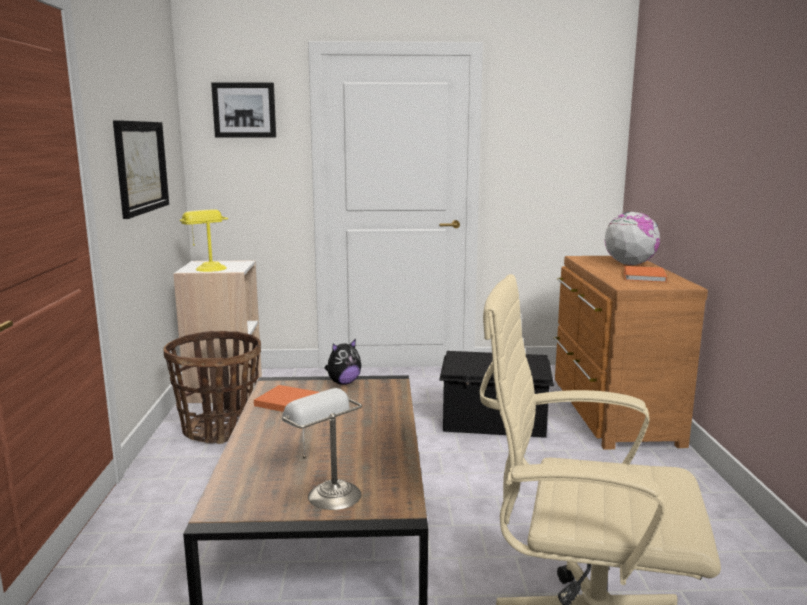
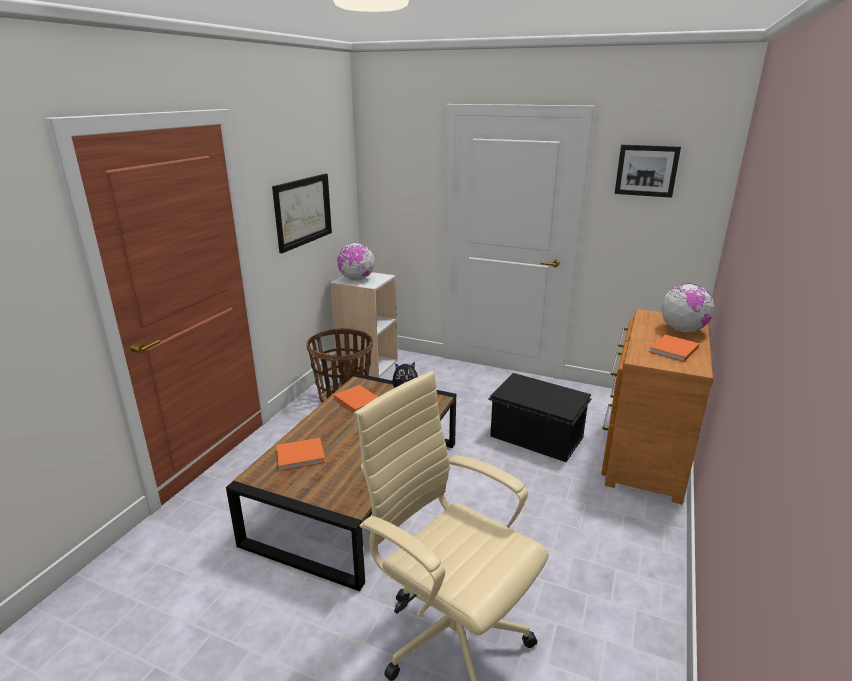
camera: 25 degrees right, 10 degrees up
(207, 267) = (356, 279): yellow table lamp -> globe
(244, 110) = (398, 158): picture -> picture (646, 170)
(270, 471) = (302, 455): none -> orange book
(326, 491) = (320, 480): white table lamp -> none

